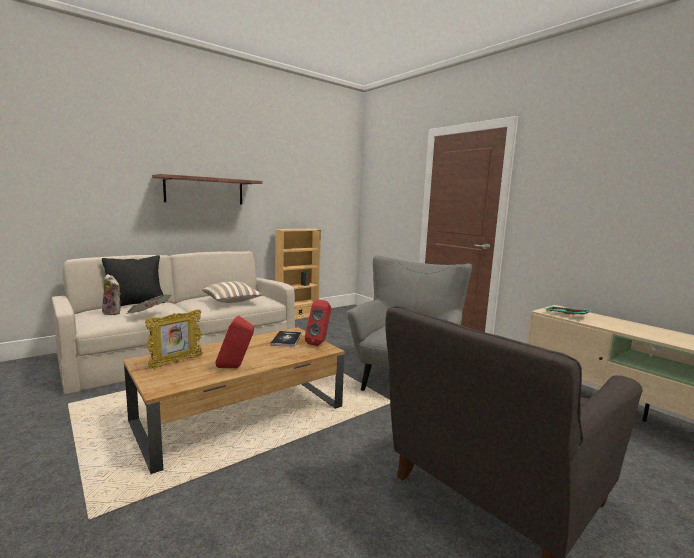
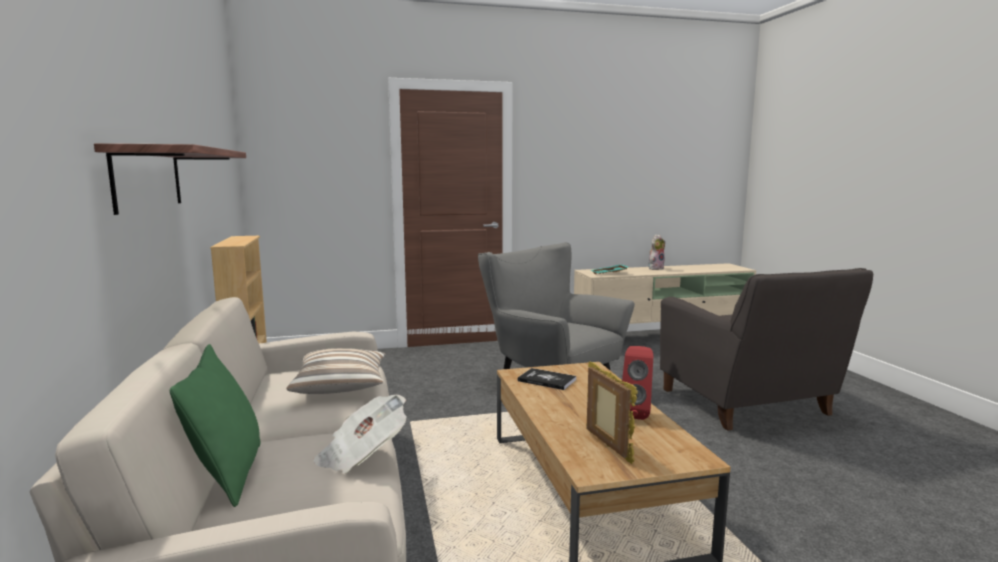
camera: 65 degrees left, 0 degrees up
(113, 312) = (291, 496): plush toy -> plush toy (655, 268)
(136, 304) = (228, 474): black pillow -> green pillow
(319, 343) = (569, 367): red speaker -> none

